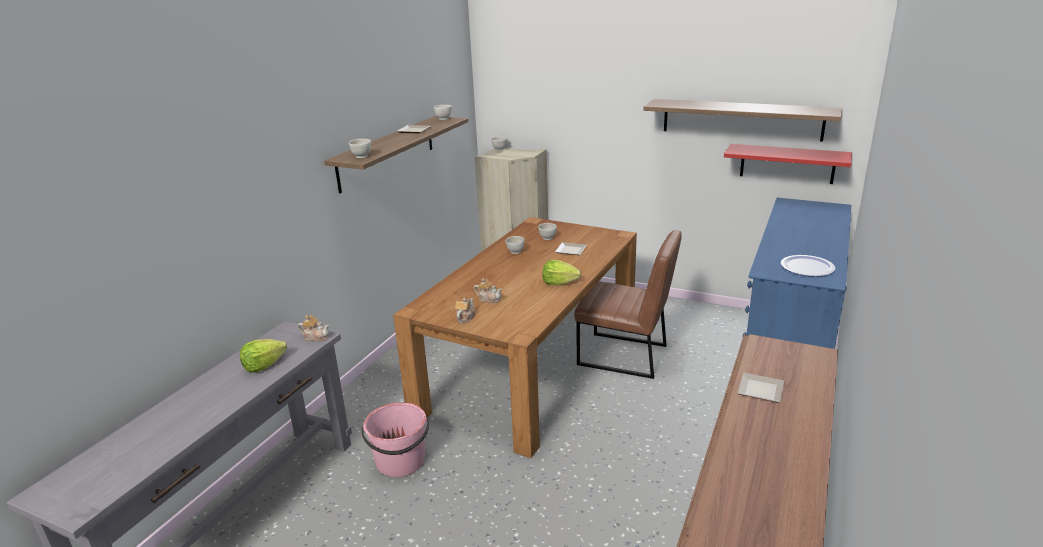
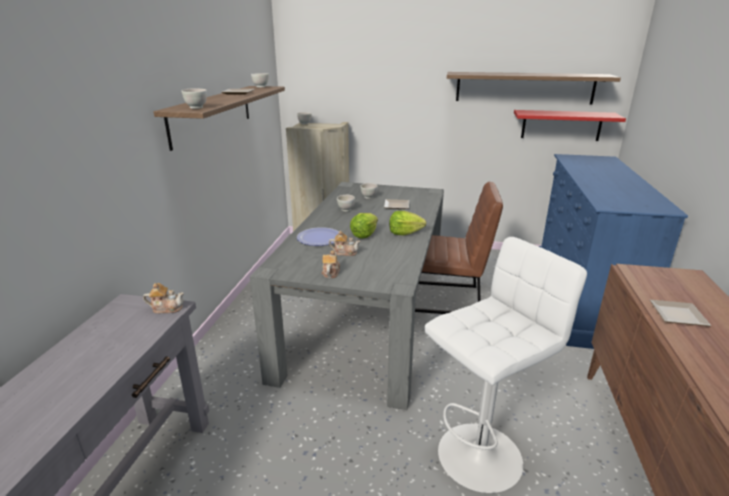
camera: 15 degrees left, 0 degrees up
(264, 366) = (107, 350): lettuce -> lettuce (364, 235)
(400, 462) = (271, 435): pink bucket -> none
(532, 364) = (367, 315): brown dining table -> grey dining table
(581, 506) = (481, 456): none -> white stool
(807, 267) = (637, 201): plate -> plate (319, 238)

